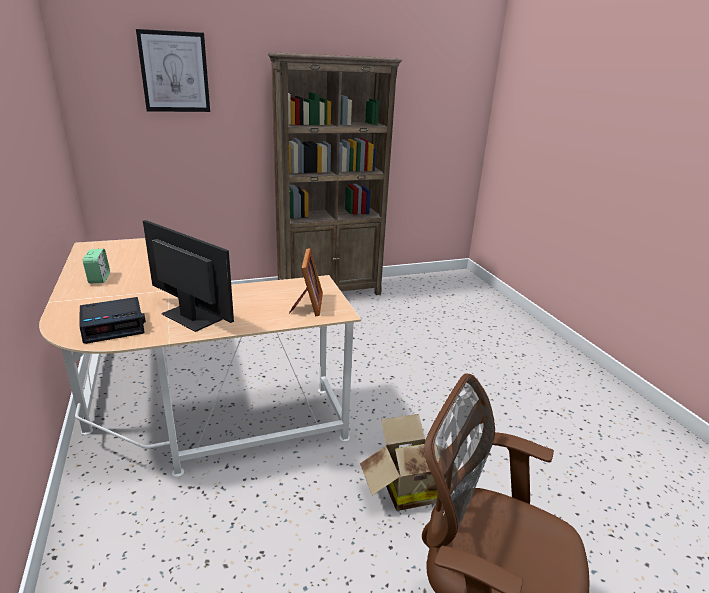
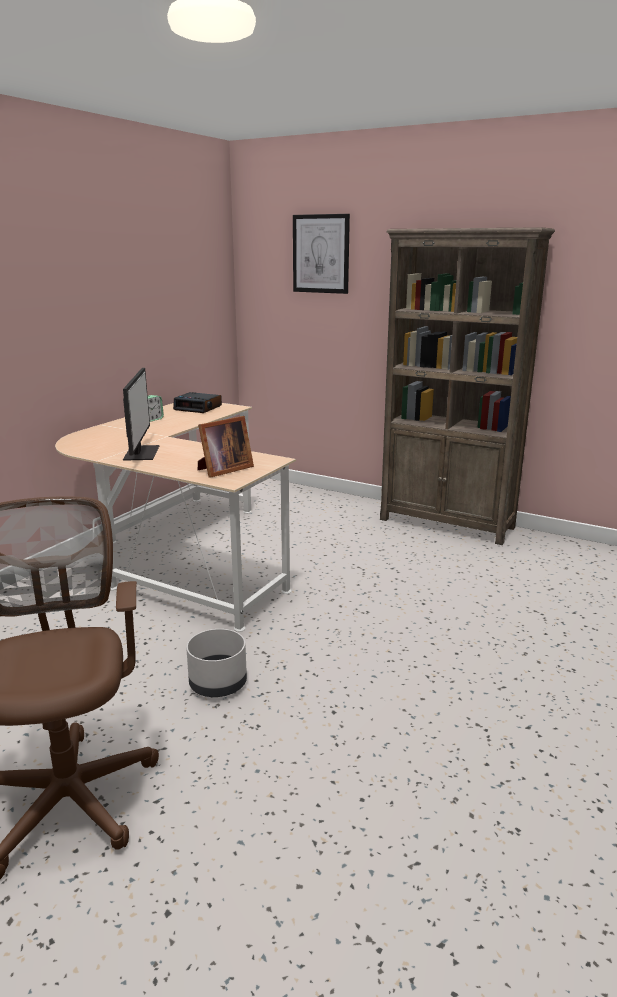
camera: 50 degrees right, 5 degrees down
(114, 326) = (96, 444): alarm clock -> alarm clock (198, 408)
(405, 488) = (217, 684): cardboard box -> grey planter

